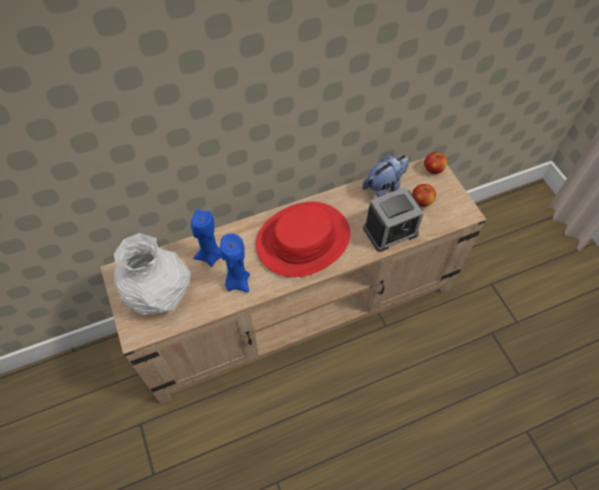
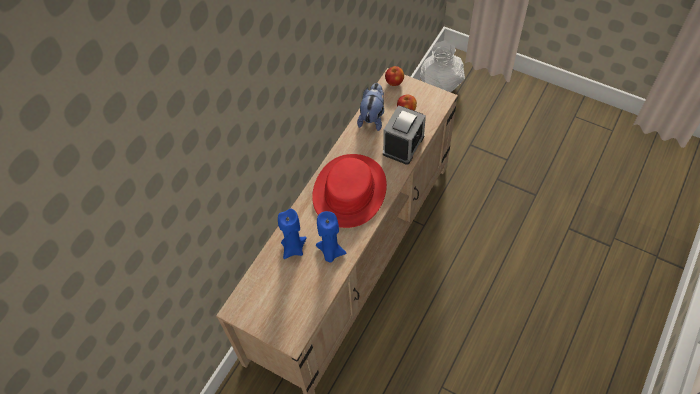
camera: 35 degrees left, 0 degrees up
(160, 294) = (282, 301): white vase -> white vase (441, 85)

